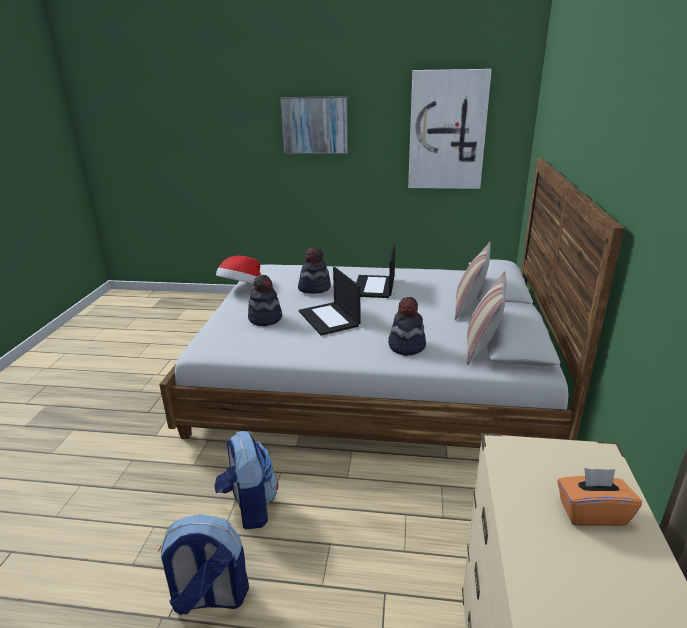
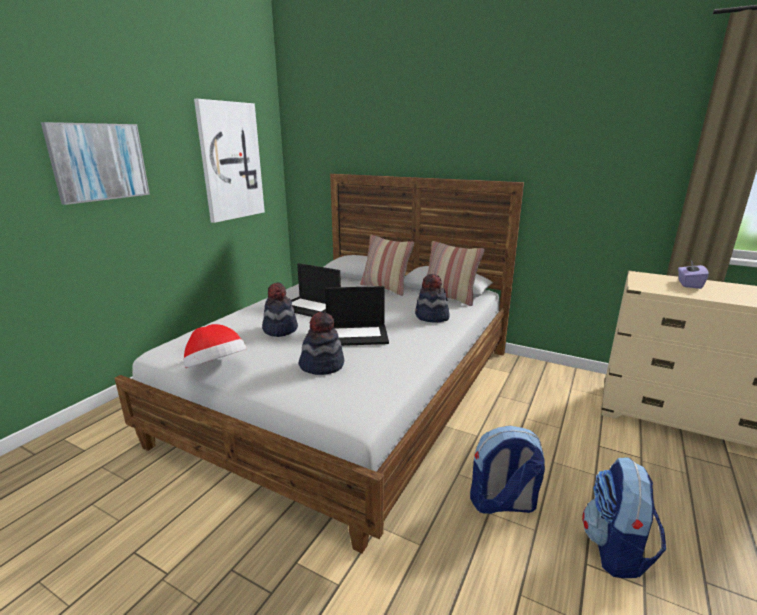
camera: 70 degrees left, 5 degrees down
(592, 512) = (689, 284): orange tissue box -> purple tissue box

